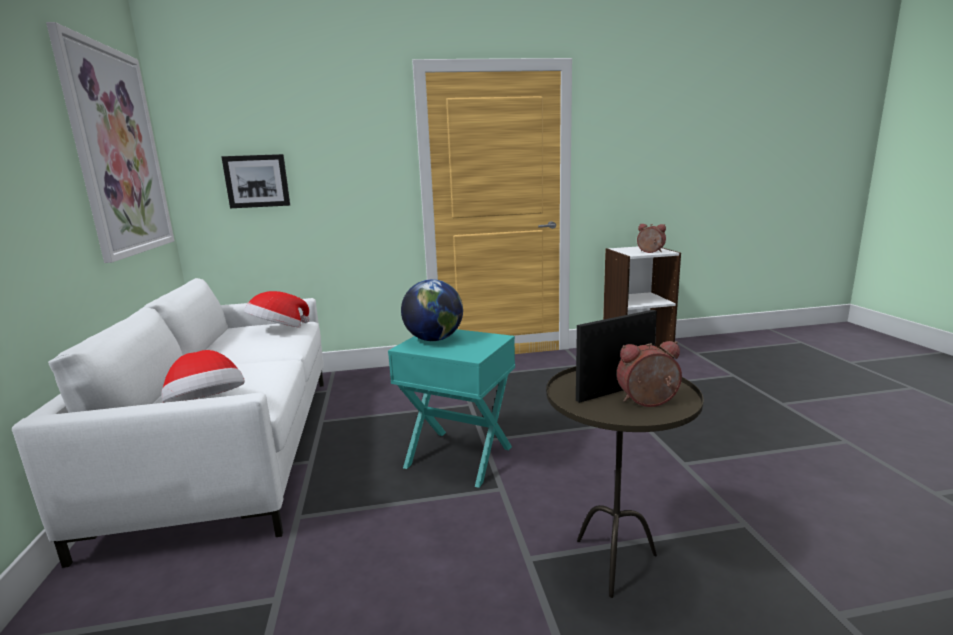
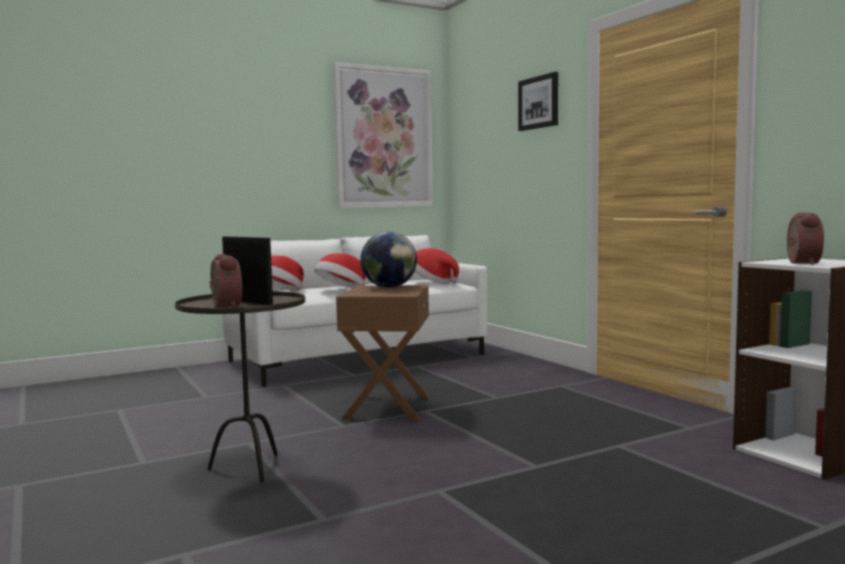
camera: 70 degrees right, 10 degrees down
(257, 181) = (487, 158): picture -> picture (539, 102)
(258, 370) = (341, 290): none -> hat
(458, 457) = (386, 407): turquoise side table -> brown side table

